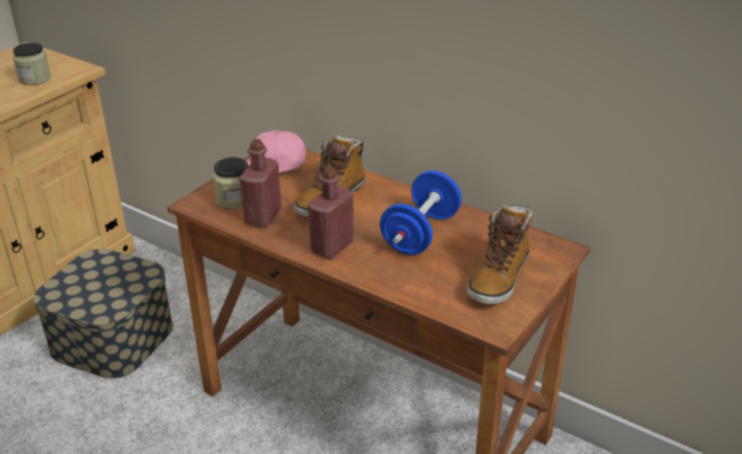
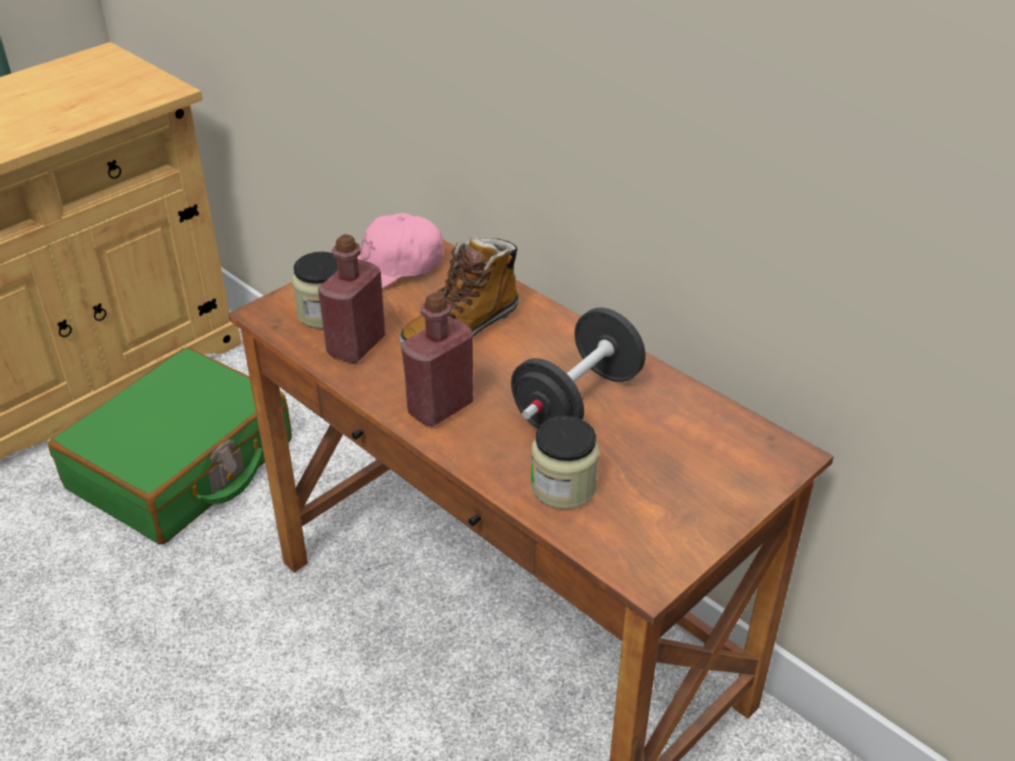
camera: 10 degrees right, 5 degrees up
(35, 79) = (103, 99): jar -> jar (563, 487)
(112, 337) = (182, 466): storage box -> green suitcase
(420, 234) = (577, 401): blue dumbbell -> black dumbbell
(498, 278) = (675, 491): boot -> none

